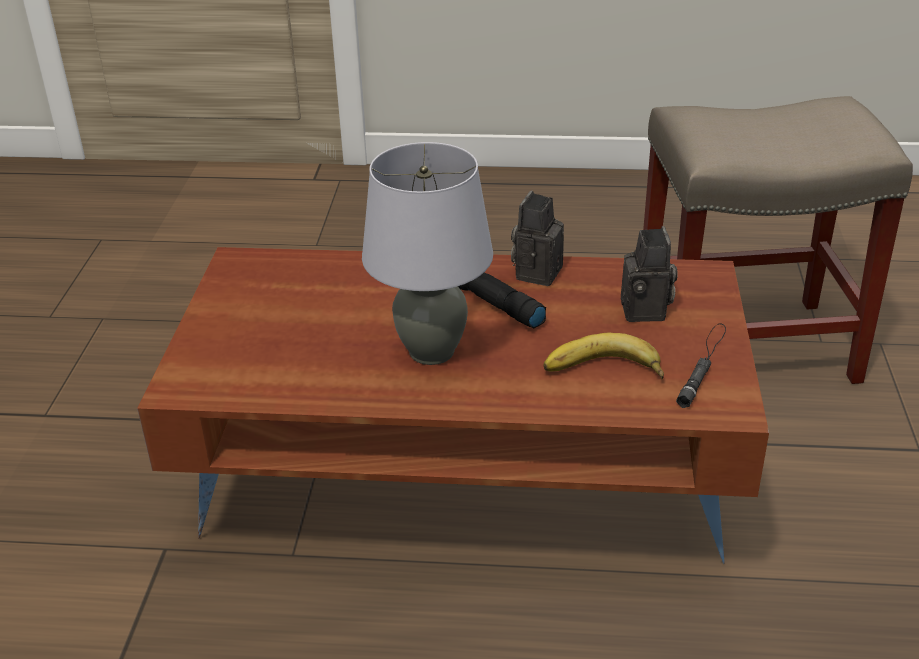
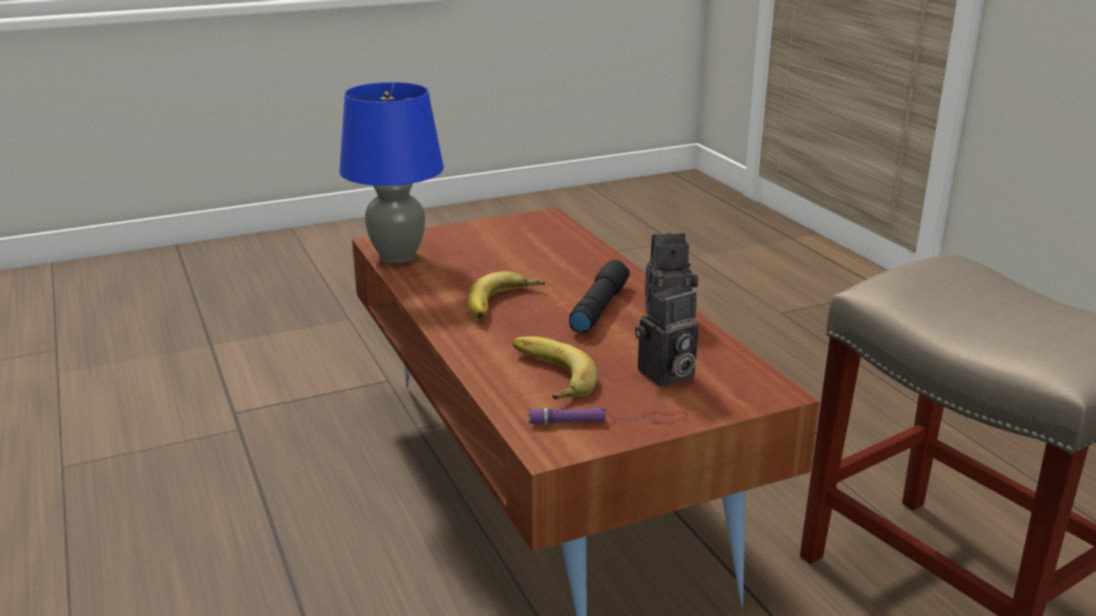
camera: 60 degrees right, 10 degrees down
(234, 387) = (397, 256): none -> blue table lamp
(431, 351) = (504, 304): grey table lamp -> banana
(703, 364) = (608, 419): black flashlight -> purple flashlight

